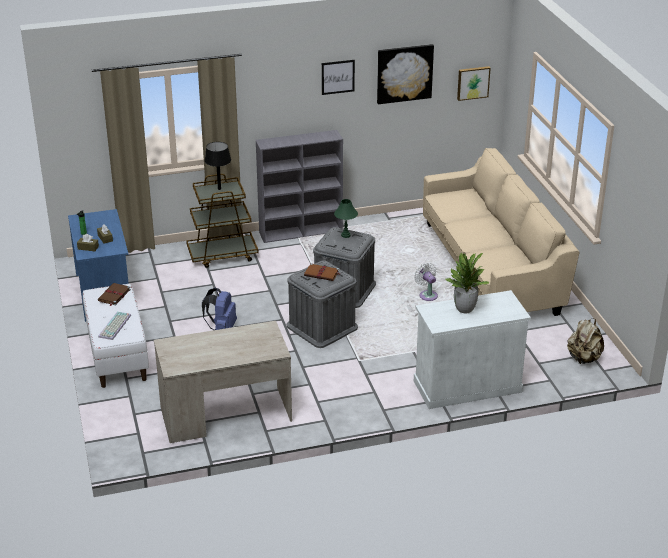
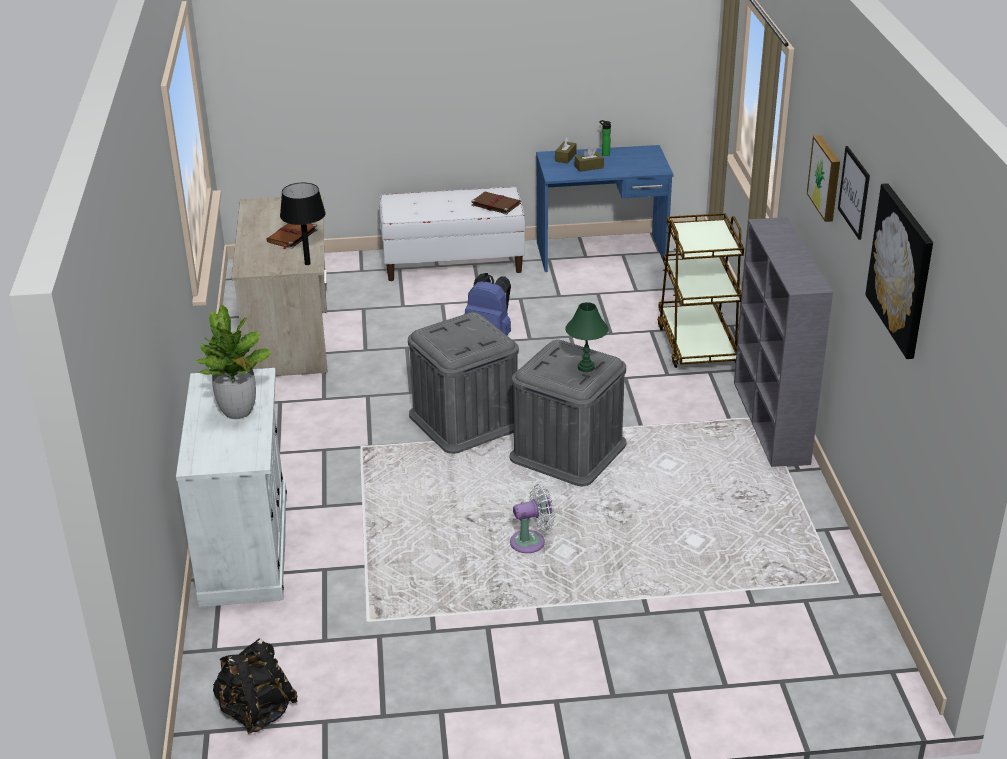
camera: 100 degrees right, 0 degrees up
(115, 326) = (421, 205): keyboard -> none
(219, 189) = (714, 238): black table lamp -> black table lamp (307, 264)
(322, 274) = (468, 336): brown book -> brown book (292, 236)
(473, 82) = (957, 399): picture -> picture (826, 177)
(490, 267) = (615, 642): beige sofa -> none
(583, 358) = (256, 711): beige backpack -> black backpack

